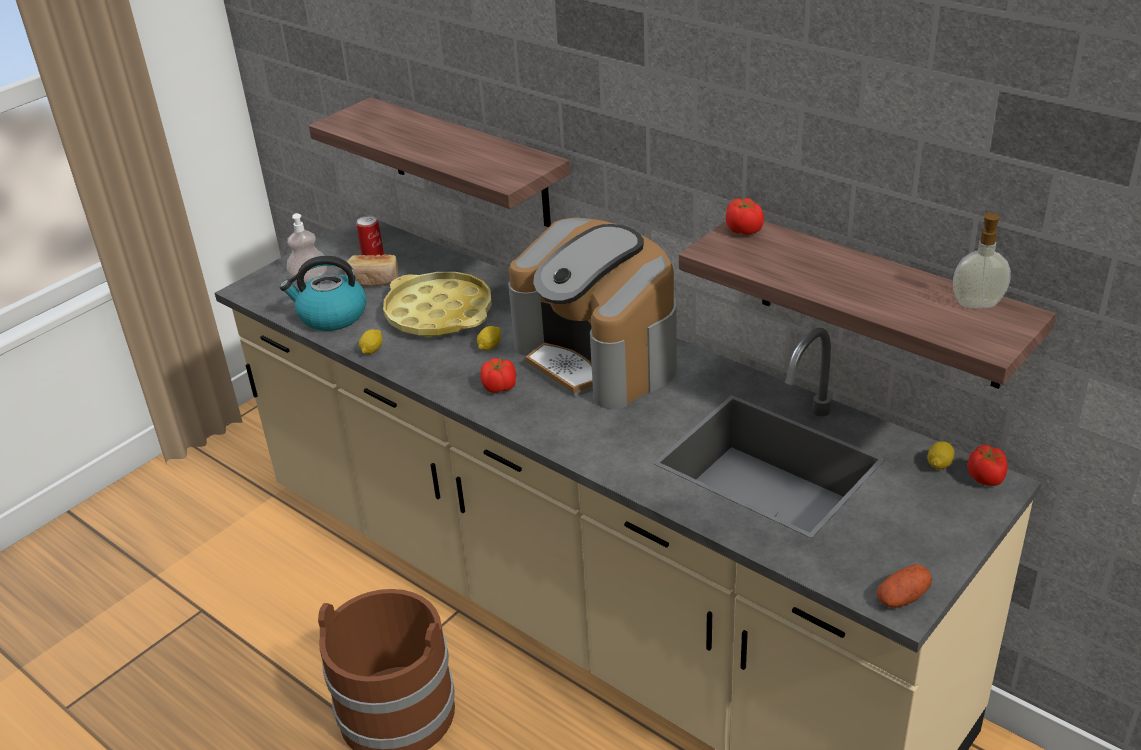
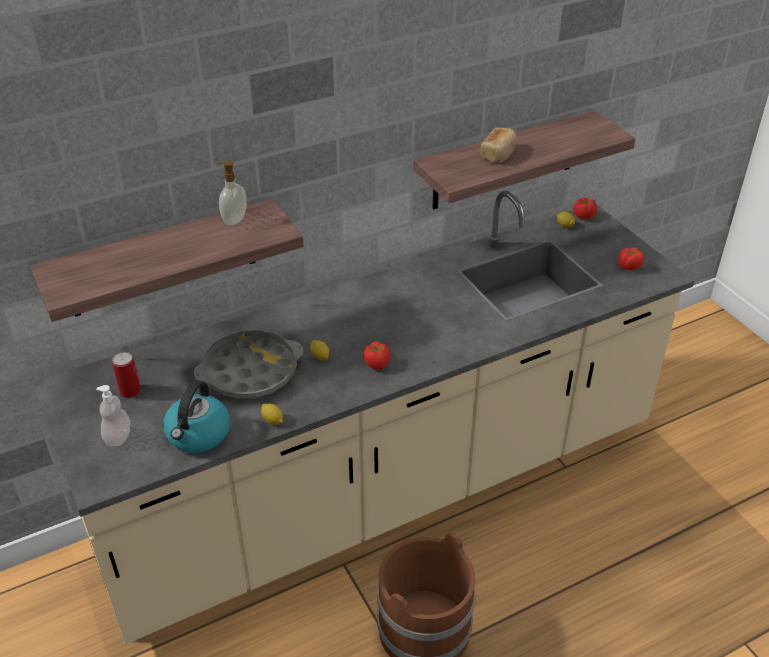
camera: 70 degrees left, 5 degrees up
(373, 280) = (162, 398): bread -> bread (498, 153)
(439, 313) = (250, 371): yellow tray -> grey tray
(599, 356) = (374, 309): coffee machine -> none
(744, 230) = (440, 163): tomato -> tomato (628, 266)
(902, 597) = (661, 273): potato -> none
(977, 303) = (573, 125): soap dispenser -> soap dispenser (234, 220)

